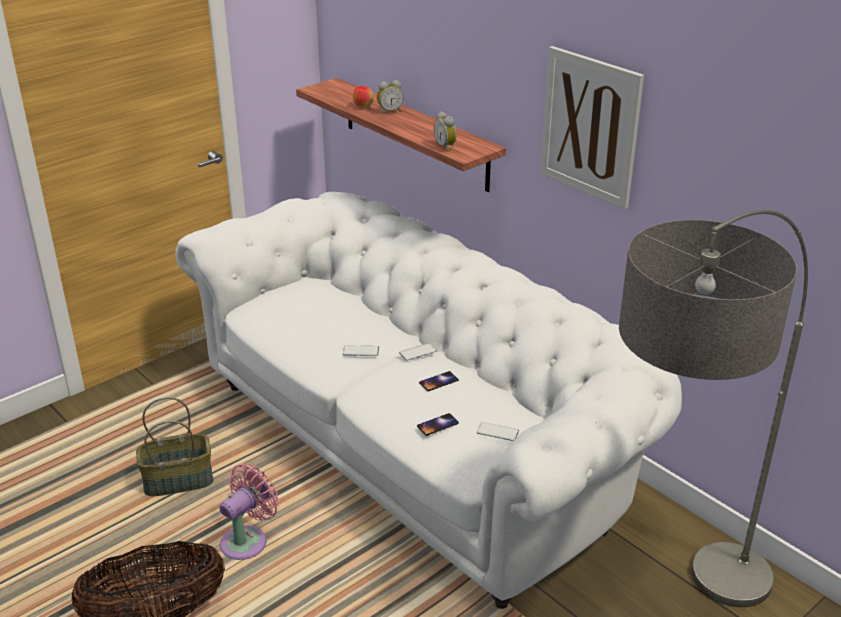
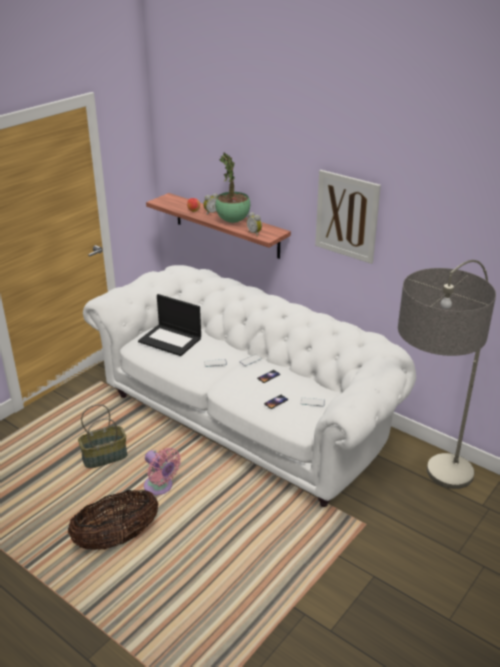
camera: 10 degrees left, 0 degrees up
(248, 541) = (160, 487): pink fan -> pink fan turned 105 degrees clockwise
(303, 307) = (171, 340): none -> laptop
(418, 126) = (233, 221): none -> potted plant

